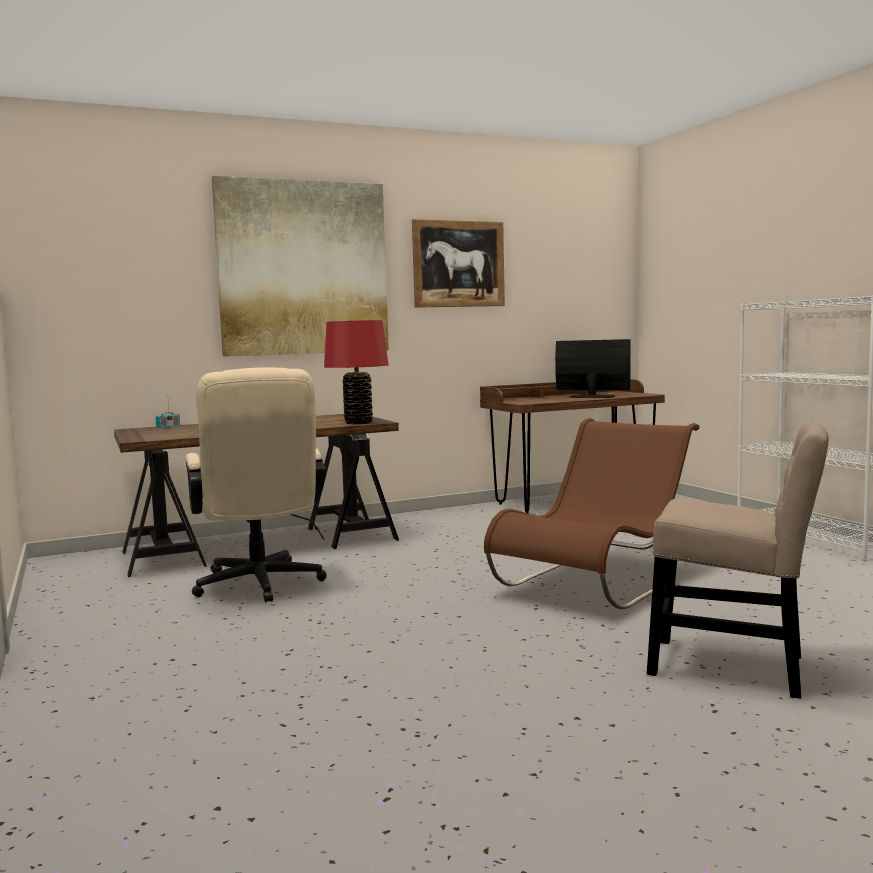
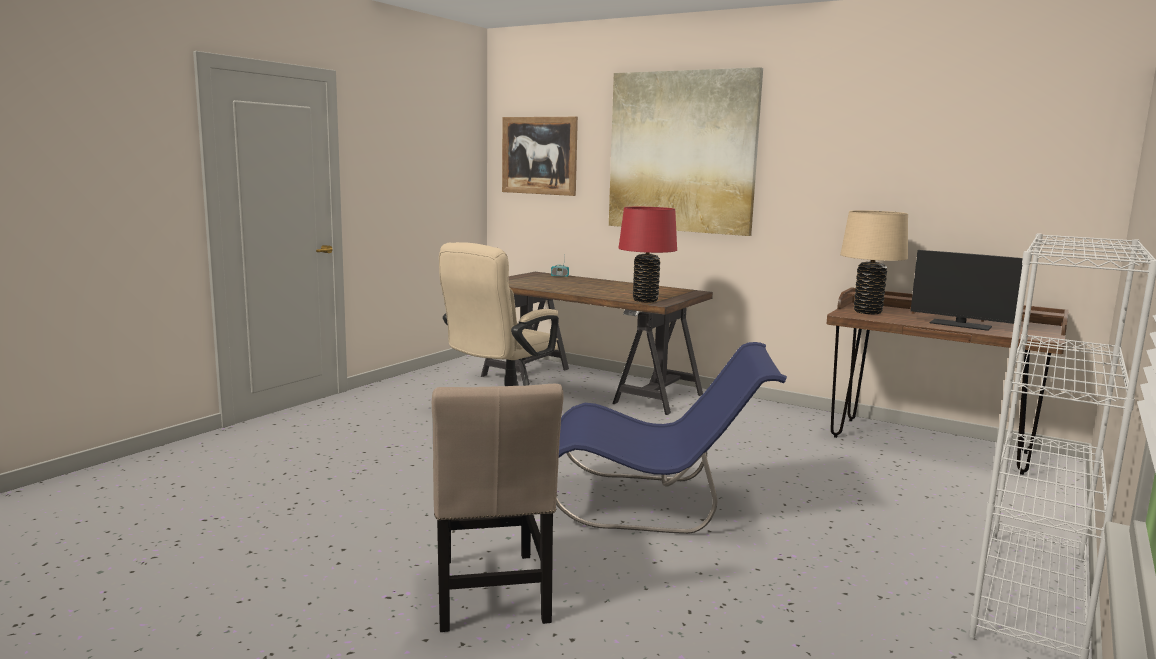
camera: 55 degrees right, 5 degrees up
(458, 264) = (843, 149): picture -> picture (539, 155)
(524, 400) = (867, 312): none -> beige table lamp
(592, 397) = (960, 325): monitor -> monitor turned 135 degrees clockwise
(596, 582) = (655, 504): brown chair -> blue chair

